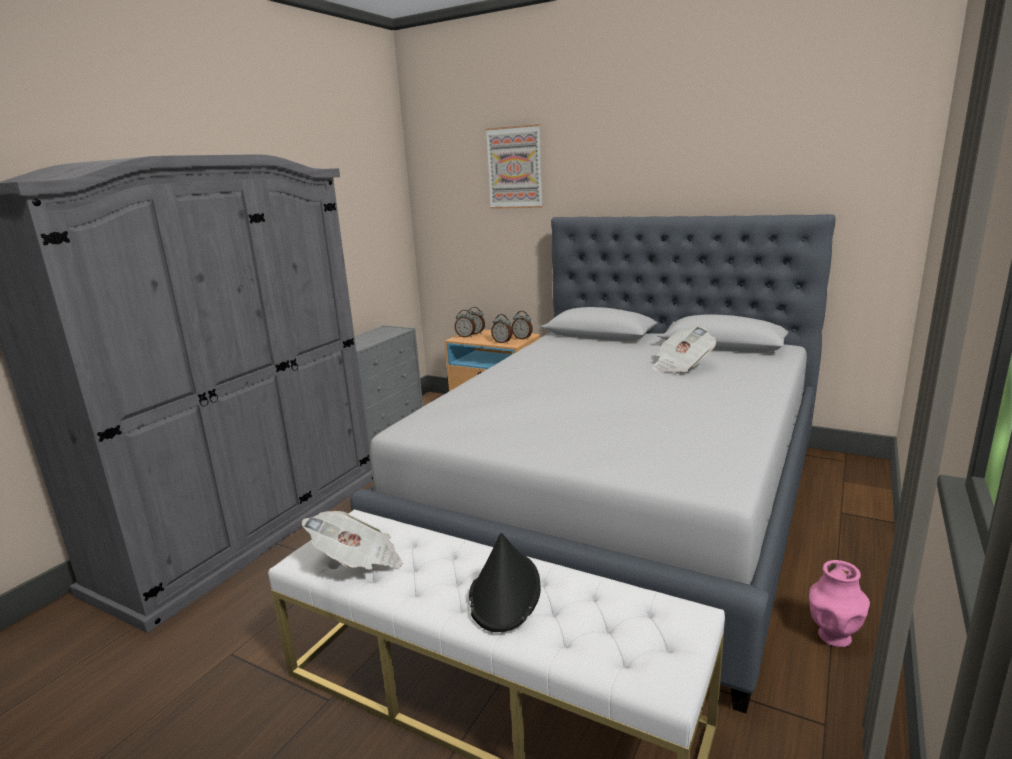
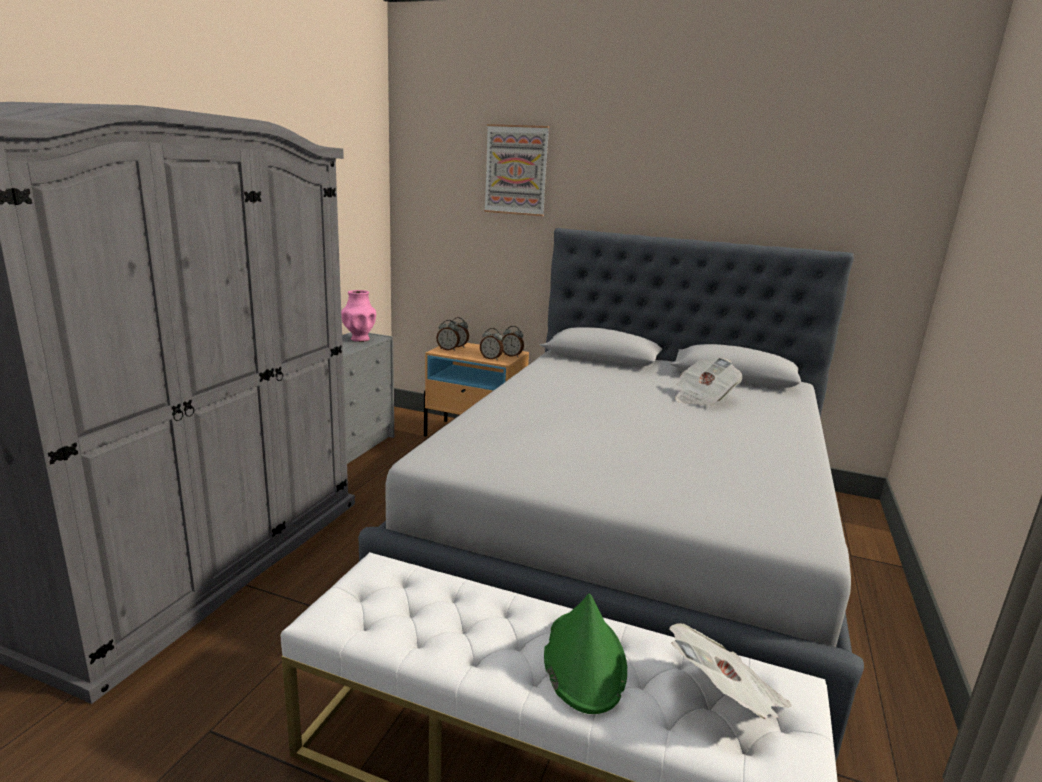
camera: 10 degrees left, 0 degrees up
(358, 562) = (395, 621): newspaper -> newspaper (725, 698)
(505, 592) = (583, 660): black hat -> green hat
(833, 636) = (881, 692): pink vase -> pink vase (360, 339)

